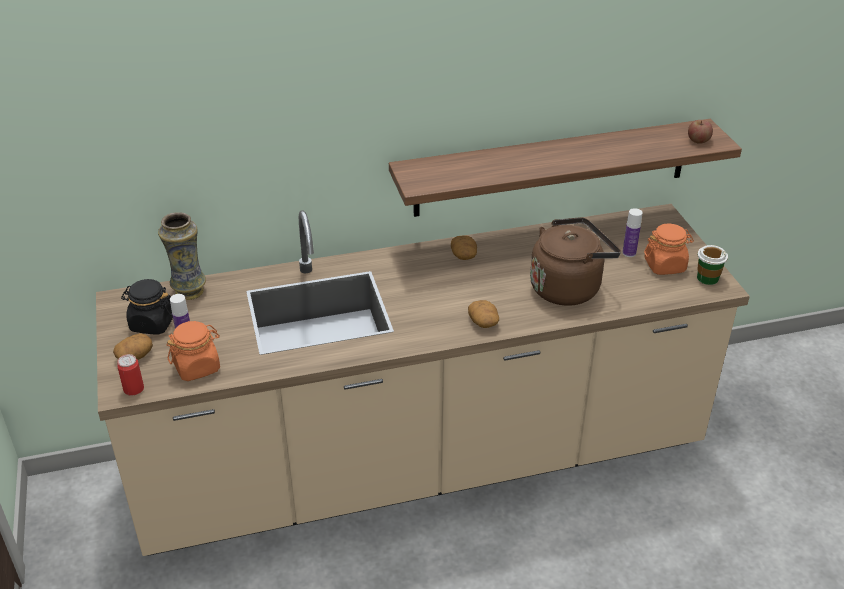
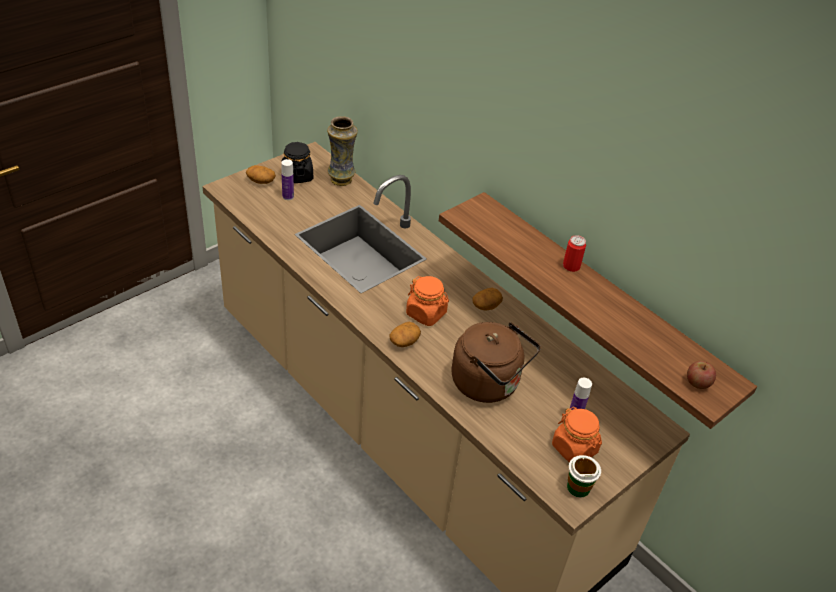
camera: 60 degrees right, 5 degrees up
(133, 389) = (229, 192): can -> can (571, 266)
(197, 367) = (265, 211): orange jar -> orange jar (426, 313)

